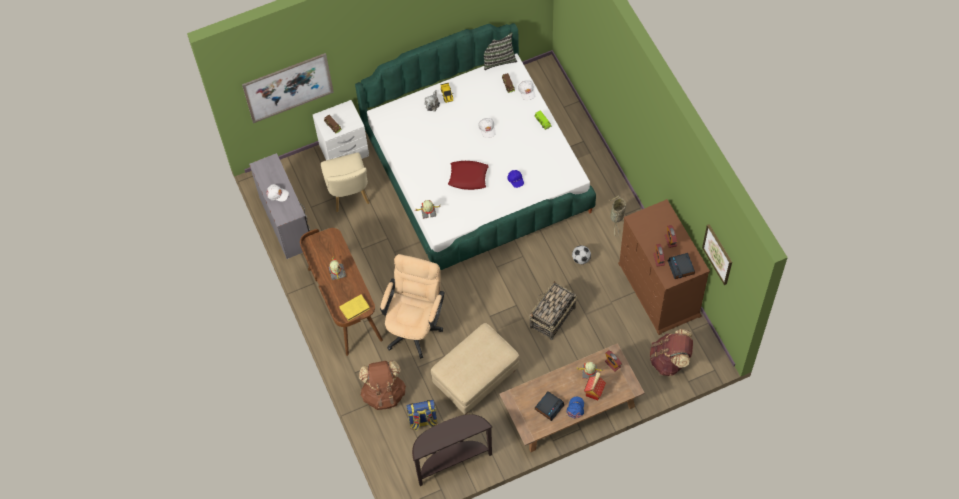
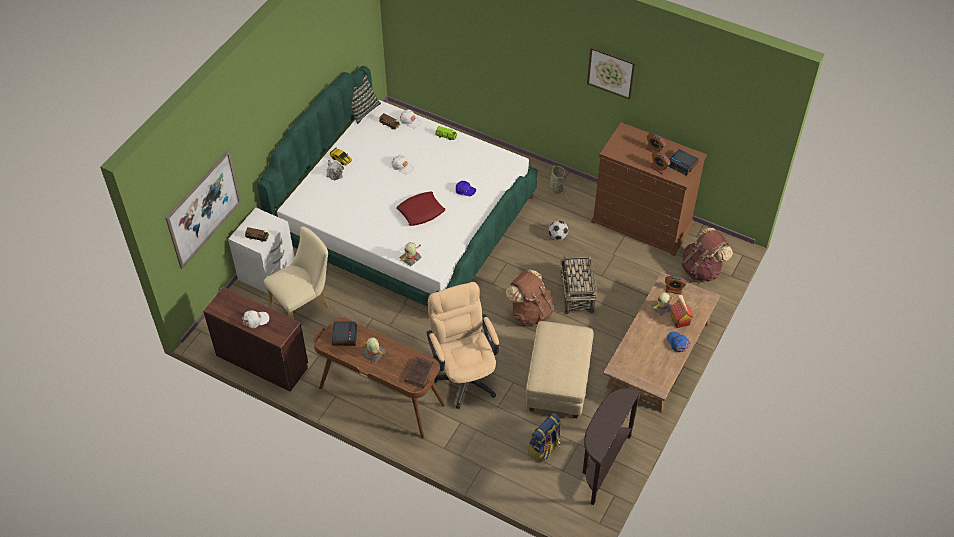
camera: 40 degrees left, 10 degrees down
(287, 222) = (262, 360): grey desk -> brown desk
(349, 195) = (303, 304): beige chair -> beige chair turned 75 degrees counterclockwise
(355, 308) = (419, 372): yellow book -> brown book
(384, 393) = (488, 448): brown backpack -> brown backpack (530, 312)
(549, 406) = (655, 355): alarm clock -> alarm clock (344, 335)
(718, 254) = (715, 126): picture -> picture (611, 72)

